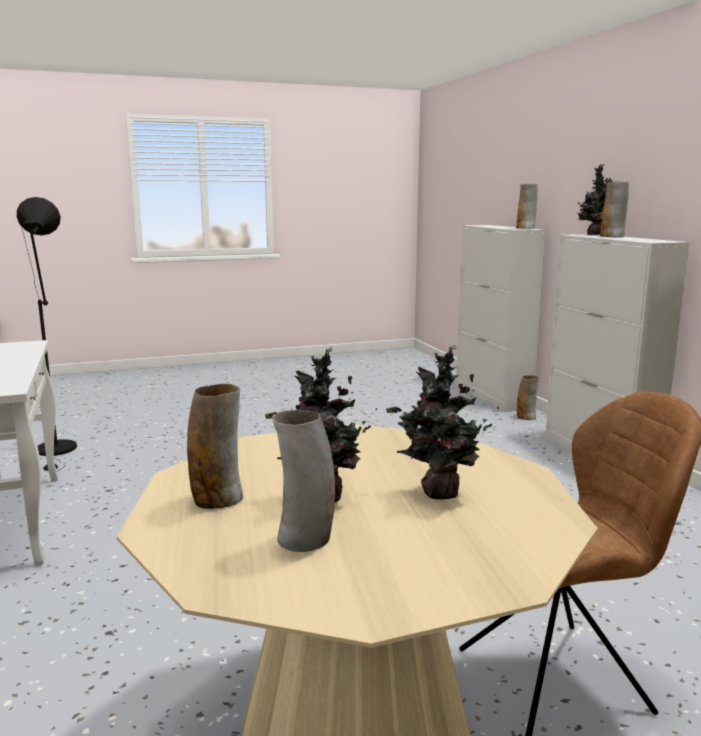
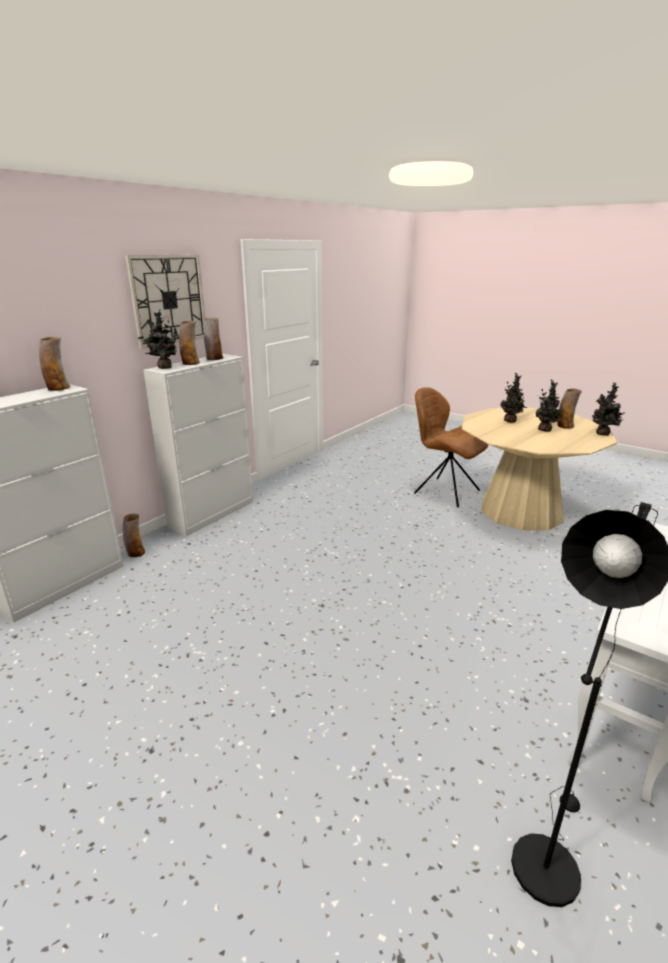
camera: 125 degrees left, 10 degrees up
(175, 552) = (603, 434): none -> potted plant
(217, 499) = (577, 439): vase -> vase (214, 359)
(646, 155) = (168, 300): none -> wall clock

